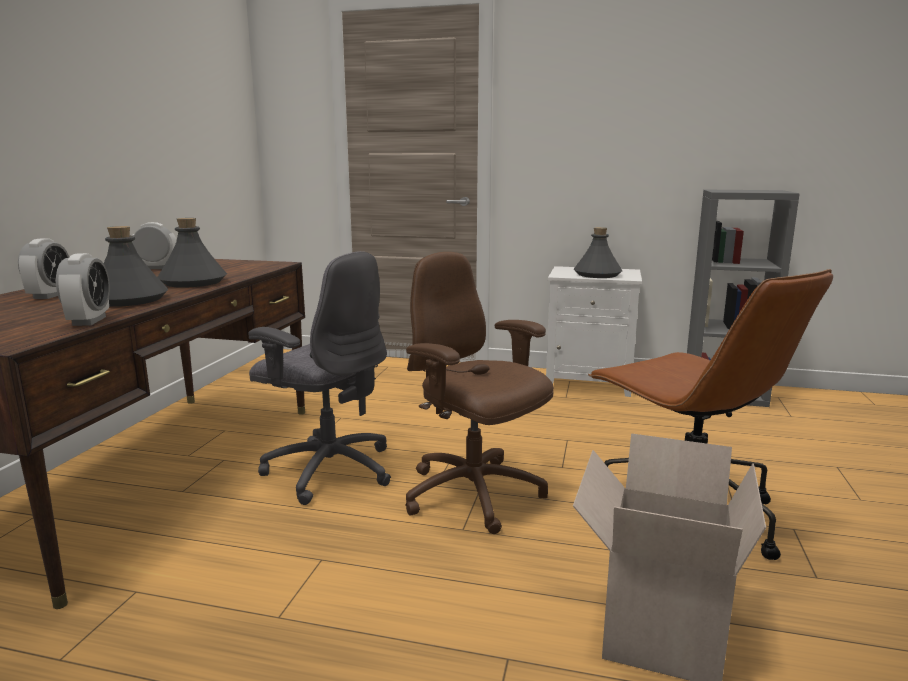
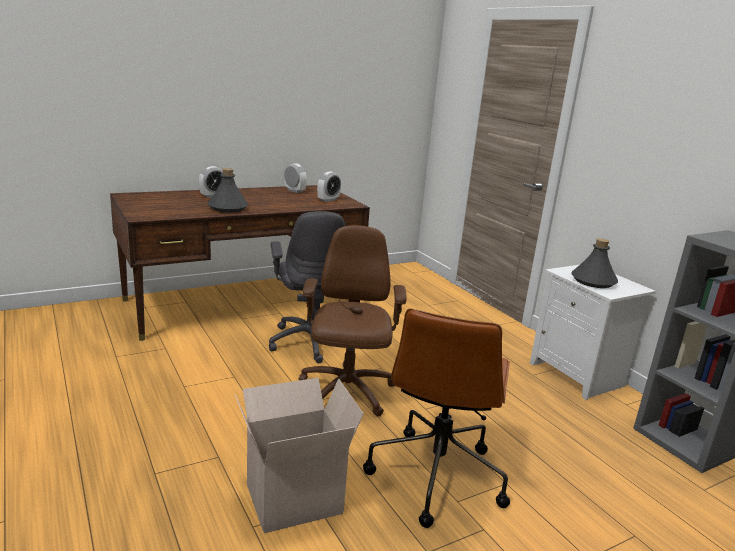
camera: 45 degrees right, 5 degrees up
(89, 321) = (186, 215): alarm clock -> alarm clock (328, 200)
(194, 282) = (279, 205): grey bottle -> none

